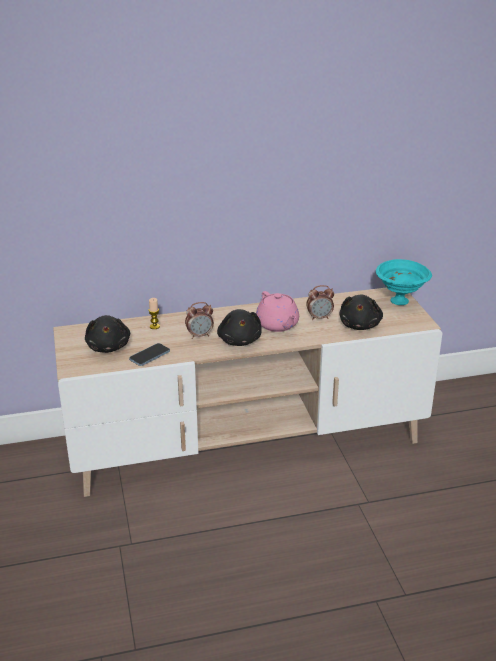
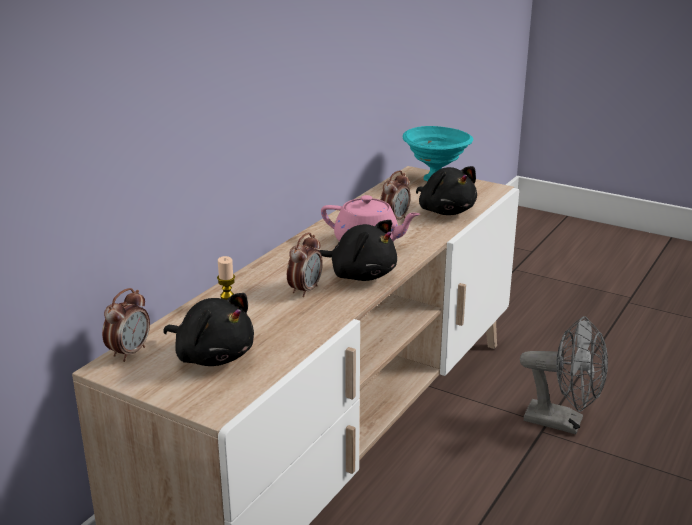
camera: 45 degrees left, 5 degrees down
(84, 328) = (129, 352): none -> alarm clock
(149, 356) = (290, 339): phone -> none
(379, 507) = (562, 422): none -> grey fan

